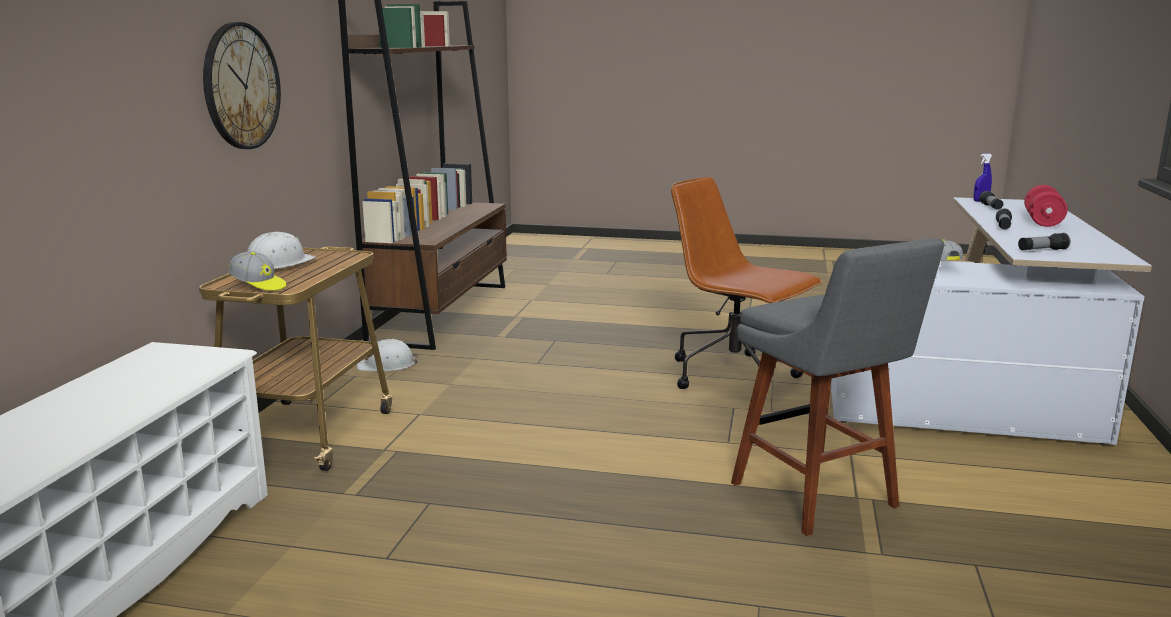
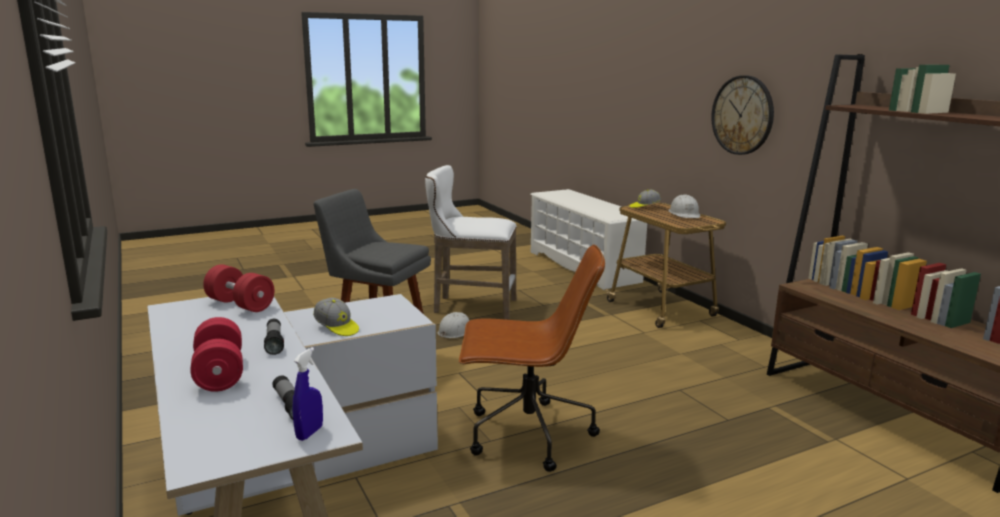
camera: 140 degrees right, 0 degrees up
(387, 365) = (749, 352): white hard hat -> white hard hat (456, 331)
(549, 549) = (470, 306): none -> white stool
(1042, 250) = (240, 304): flashlight -> red dumbbell

